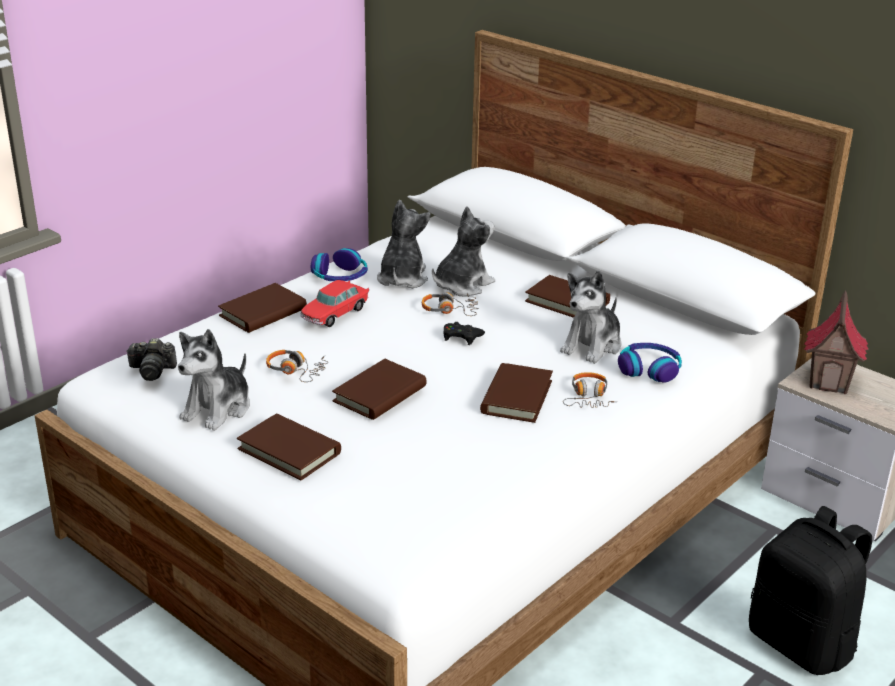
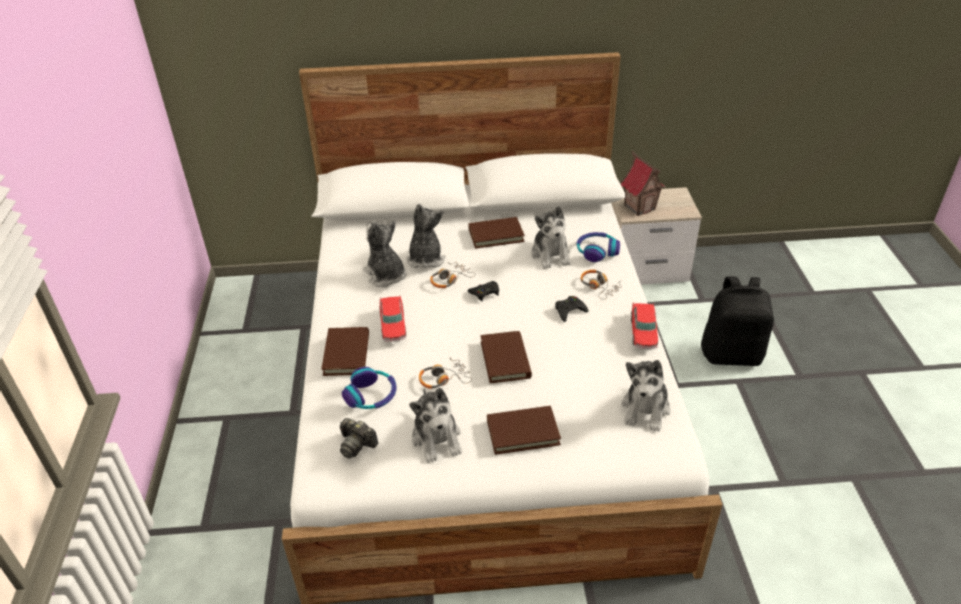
camera: 45 degrees left, 10 degrees up
(152, 371) = (356, 444): camera -> camera turned 75 degrees clockwise
(340, 276) = (347, 298): headphones -> headphones (371, 395)
(433, 512) = (645, 409): none -> plush toy
(516, 397) = (569, 311): brown book -> black game controller
(558, 458) = (643, 332): none -> toy car

